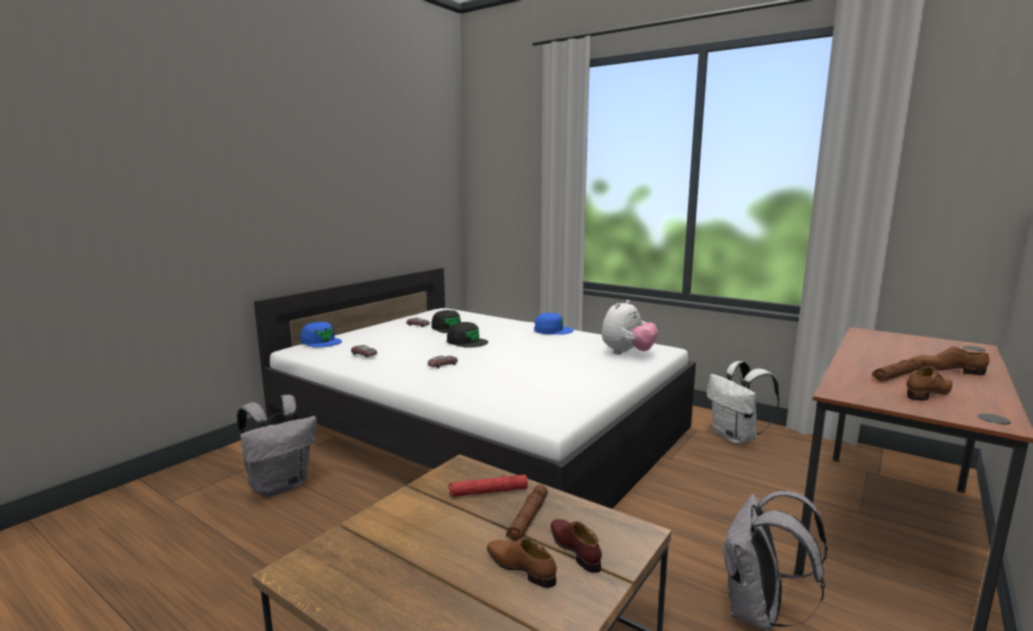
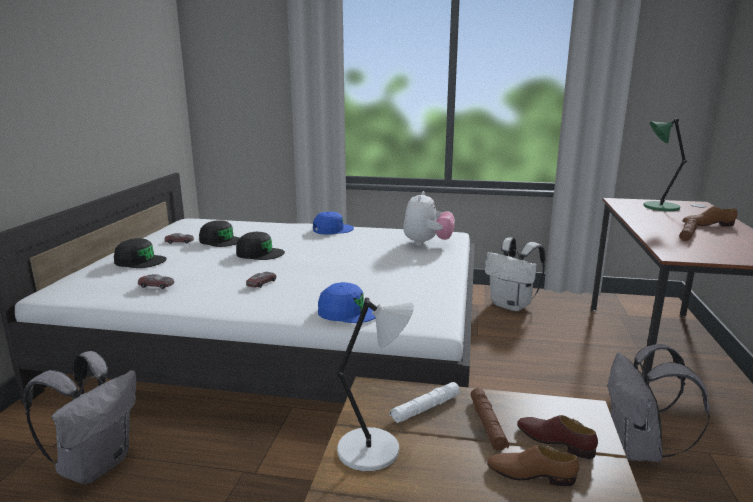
camera: 25 degrees left, 5 degrees up
(321, 341) = (79, 278): blue cap -> blue cap (348, 312)
(374, 335) = (140, 261): none -> black cap
(412, 511) = (372, 450): none -> grey table lamp
(488, 492) = (425, 408): red flashlight -> white flashlight
(909, 344) = (659, 207): none -> green table lamp
(929, 393) = (725, 246): brown shoe -> none

